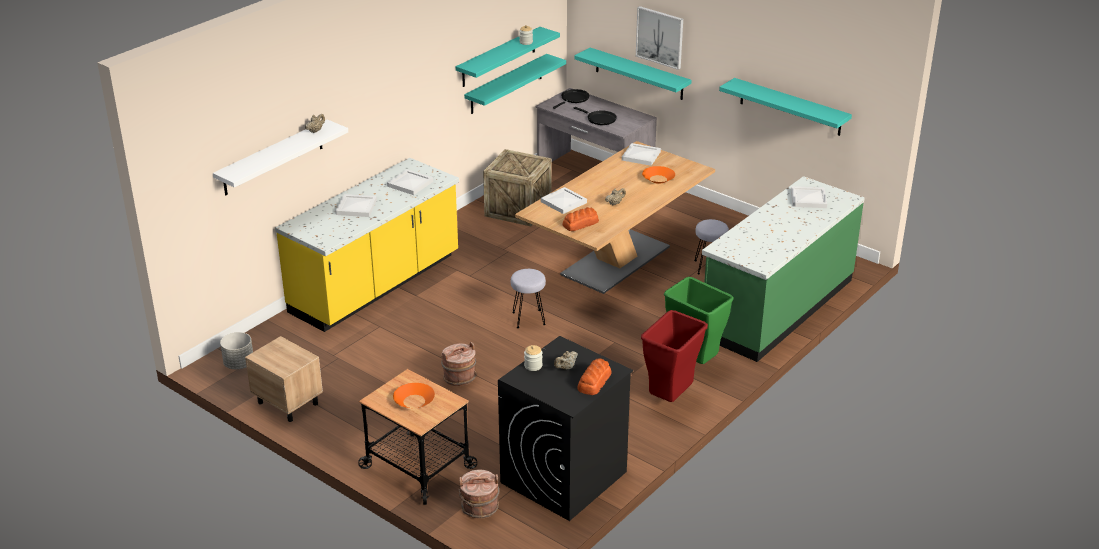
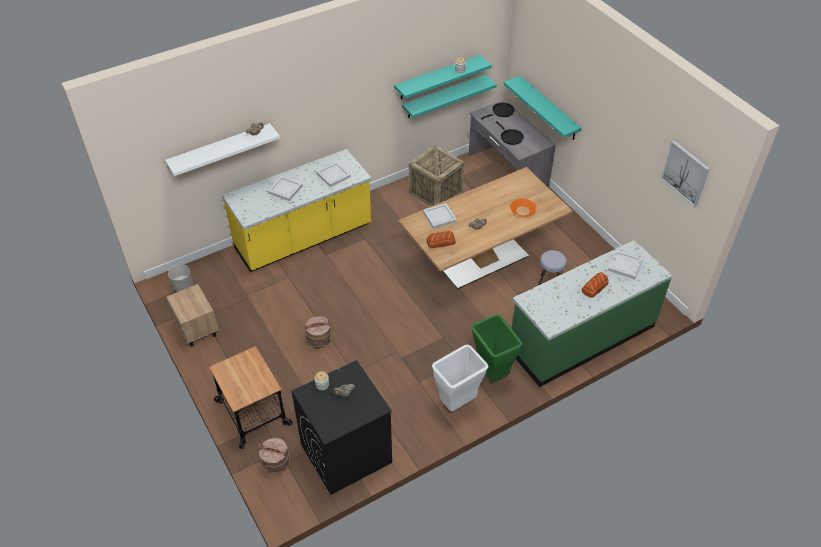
camera: 20 degrees right, 15 degrees up
(414, 401) = (244, 378): orange bowl -> none
(528, 319) = (392, 298): grey stool -> none
(594, 382) = (357, 414): bread -> bread (594, 287)
(641, 156) = (522, 184): white tray -> none
(660, 37) = (565, 87): picture -> picture (685, 173)
(670, 399) = (457, 404): red trash can -> white trash can
(790, 107) = (644, 178): turquoise shelf -> none

